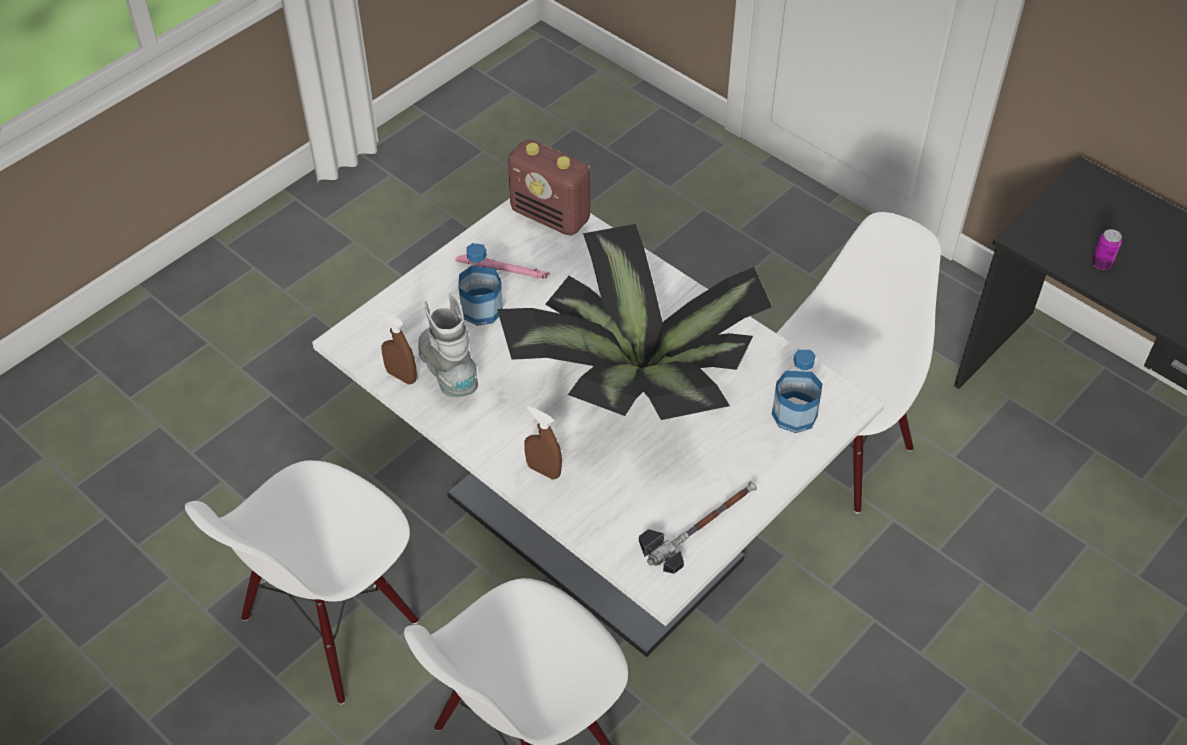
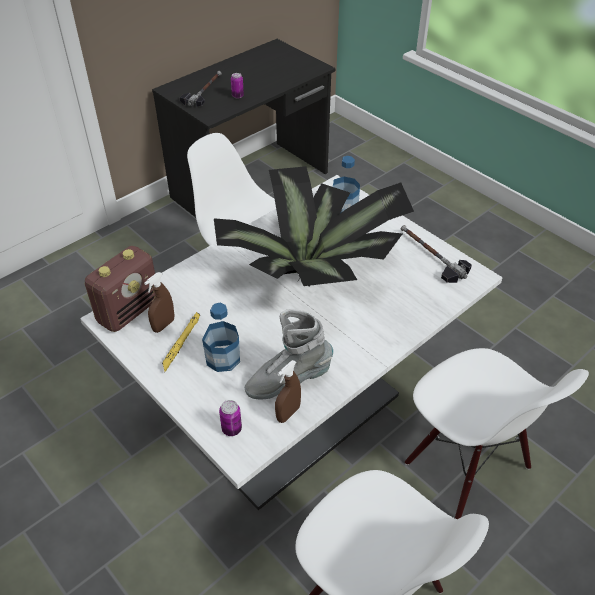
camera: 85 degrees left, 5 degrees down
(380, 329) = (231, 429): none -> can
(502, 270) = (181, 343): pink flashlight -> yellow flashlight
(543, 470) = (387, 328): brown spray bottle -> brown spray bottle (163, 325)
(1099, 219) = (204, 91): none -> hammer

